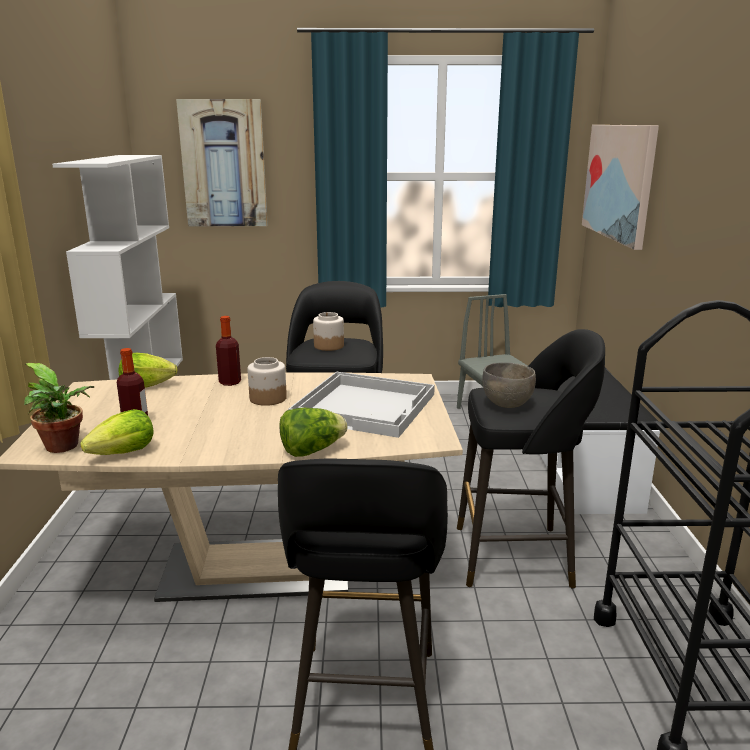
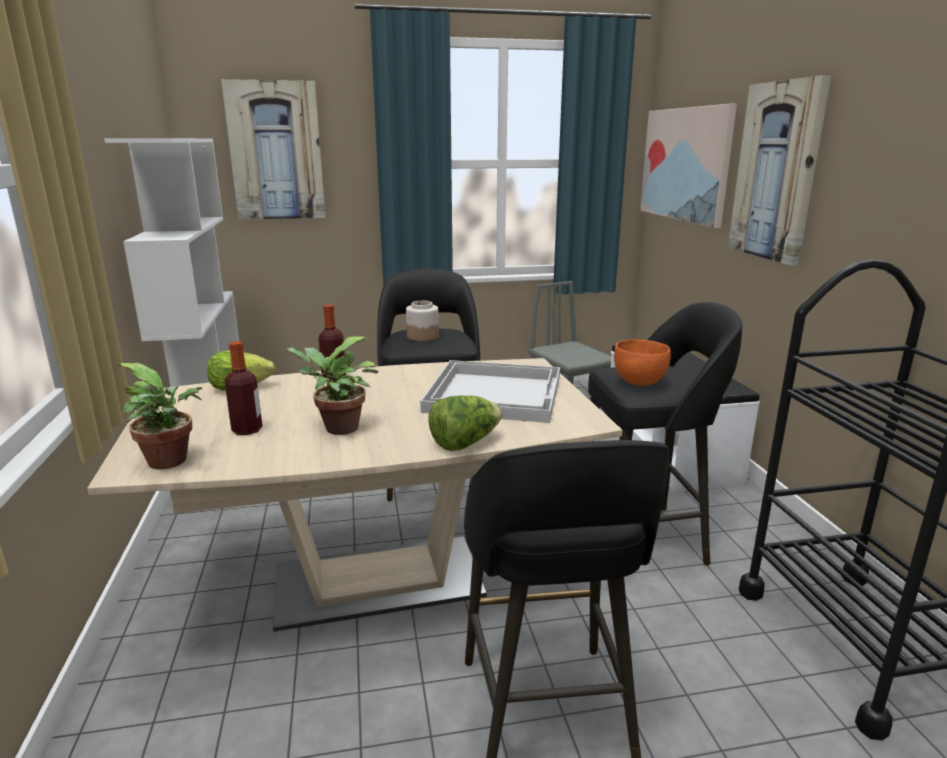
camera: 10 degrees left, 0 degrees up
(124, 453) = (249, 463): lettuce -> none
(210, 429) = (337, 429): none -> potted plant
(267, 398) = (385, 393): jar -> none
(507, 404) = (639, 382): grey bowl -> orange bowl
(685, 198) = (776, 172): none -> picture

